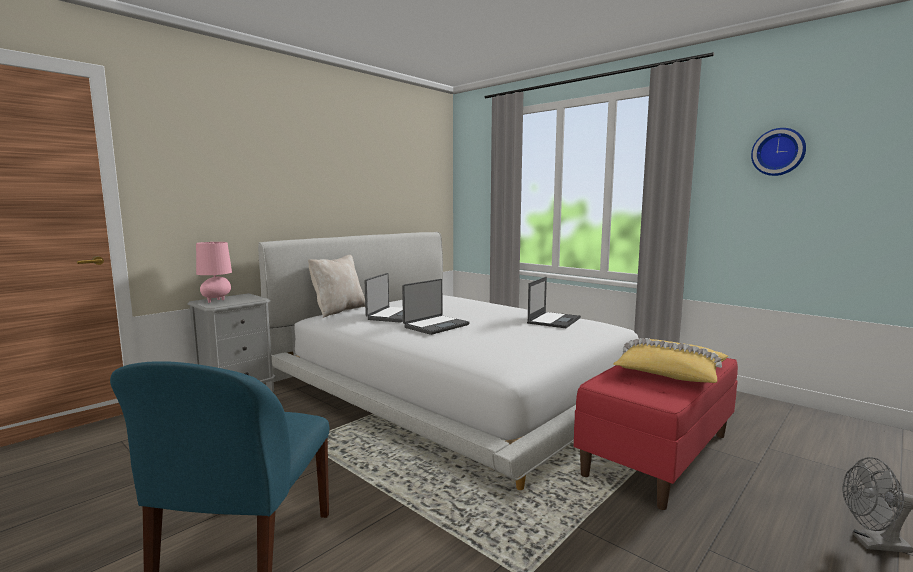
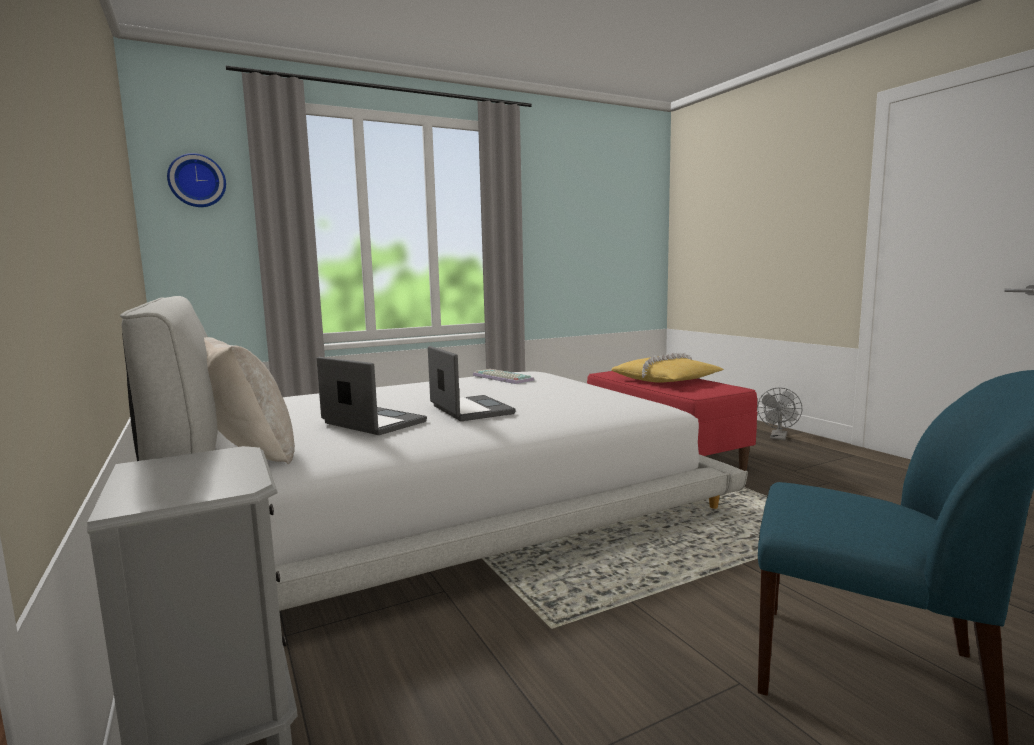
camera: 70 degrees left, 0 degrees up
(216, 300) = (167, 487): pink table lamp -> none
(554, 320) = (501, 378): laptop -> keyboard
(778, 152) = (572, 203): wall clock -> wall clock (197, 181)

